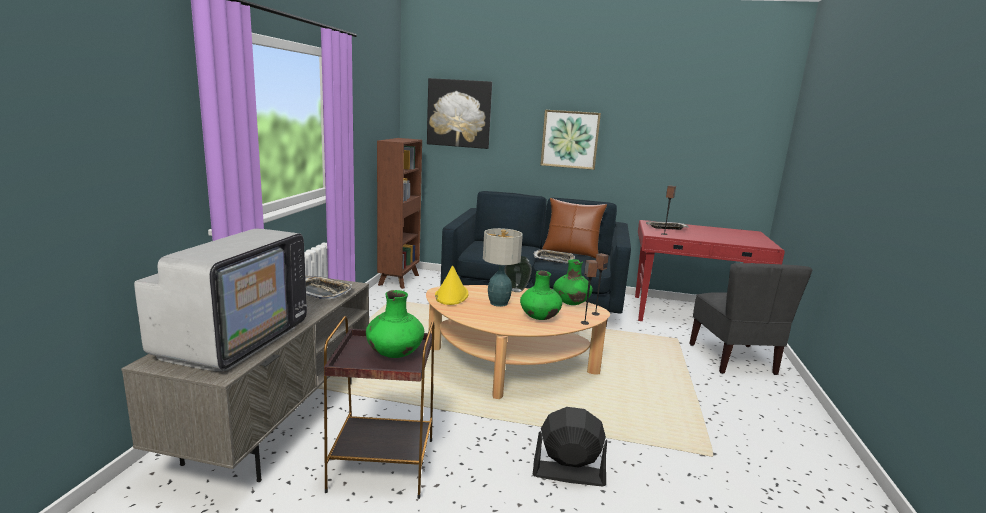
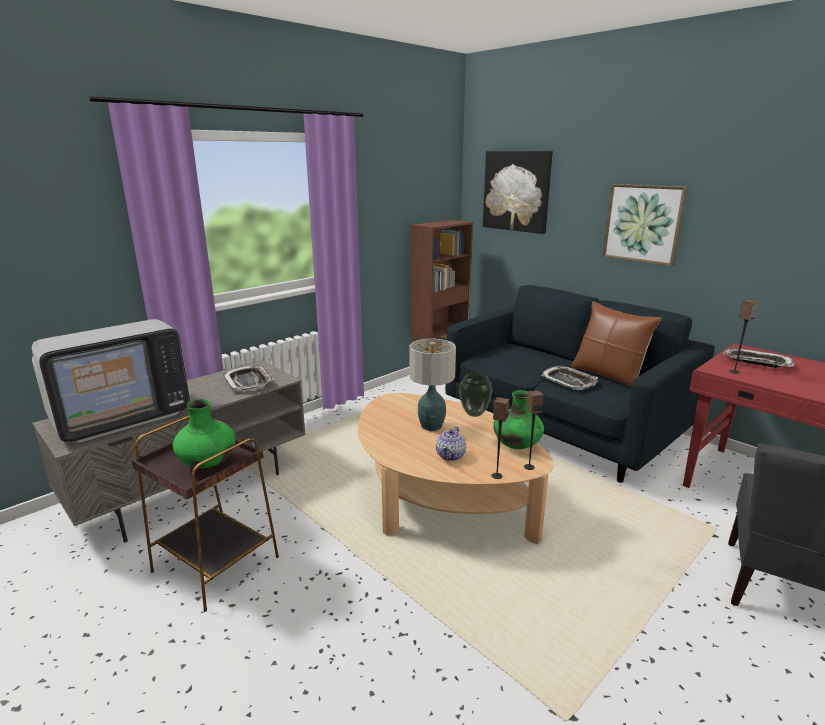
camera: 35 degrees right, 5 degrees up
(451, 295) = (395, 406): yellow hat -> none
(539, 318) = (451, 455): green vase -> teapot
(568, 473) = (359, 653): black fan -> none

